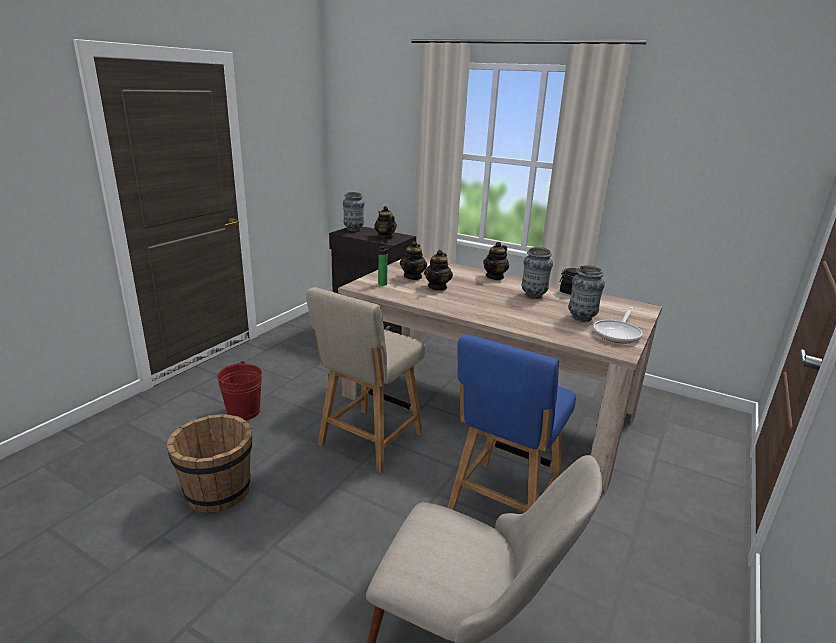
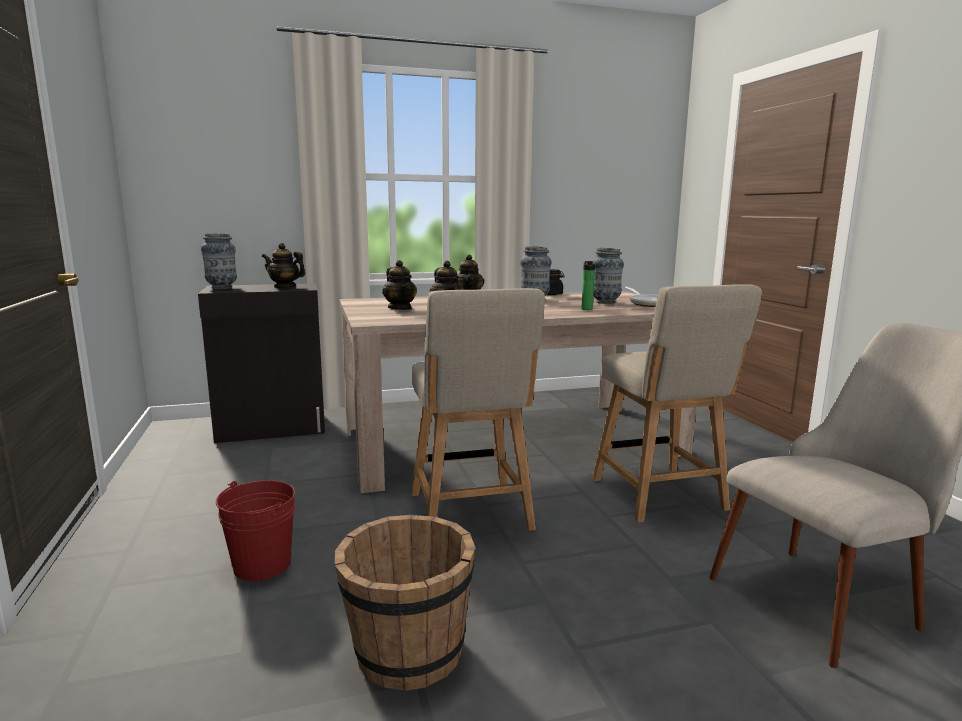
camera: 45 degrees left, 10 degrees down
(383, 284) = (390, 316): bottle -> bottle (586, 309)
(503, 505) = (661, 497): blue chair -> beige chair

